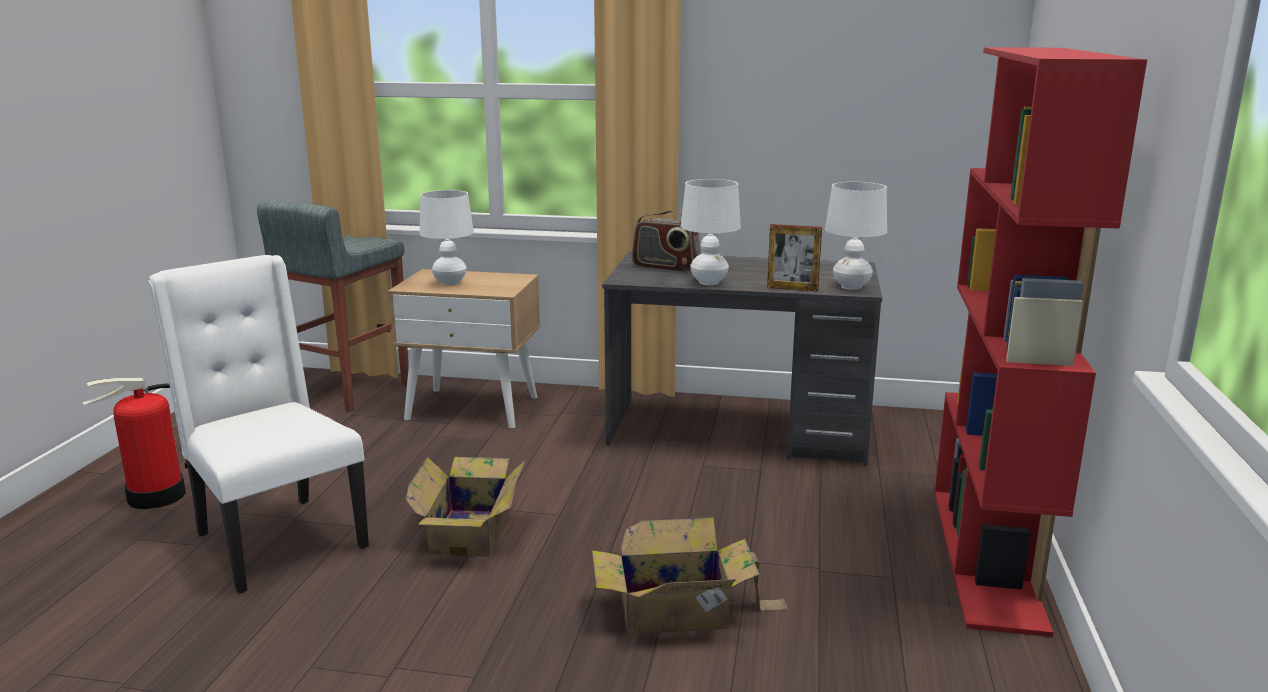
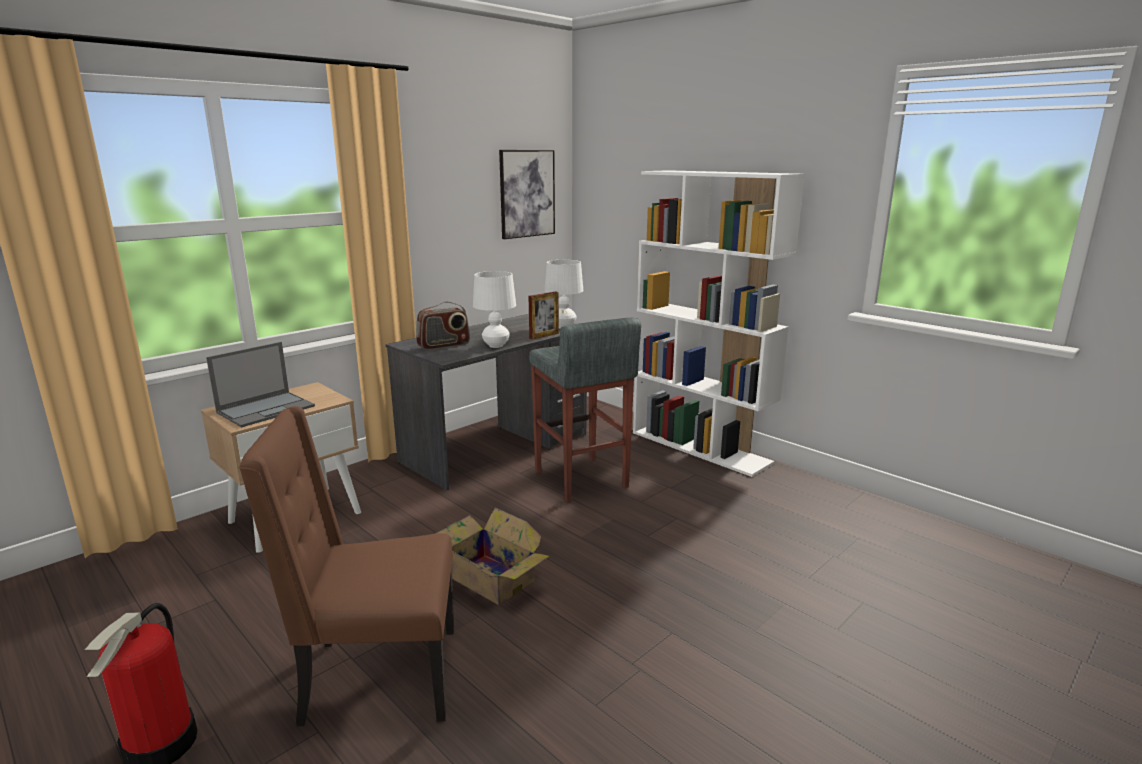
camera: 55 degrees left, 0 degrees up
(276, 541) = (377, 678): white chair -> brown chair
(348, 391) = (141, 563): grey stool -> grey stool (580, 480)
(449, 282) = (267, 409): white table lamp -> laptop
(679, 612) = (669, 539): cardboard box -> none
(916, 79) = (527, 193): none -> picture
(987, 556) = (701, 447): red bookcase -> white bookcase

